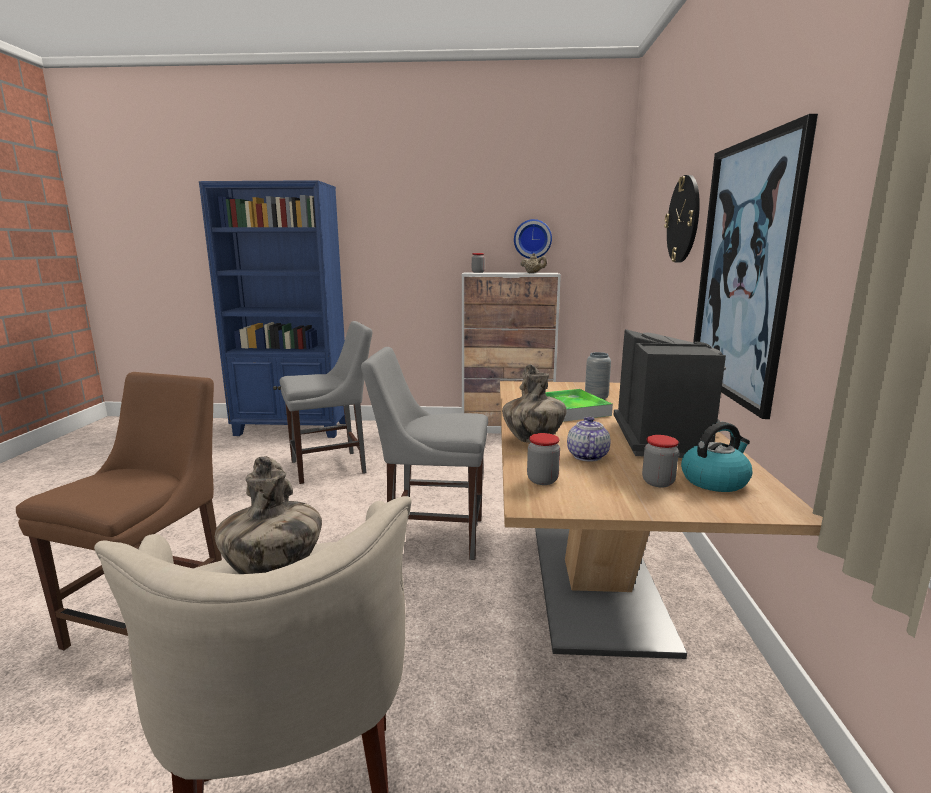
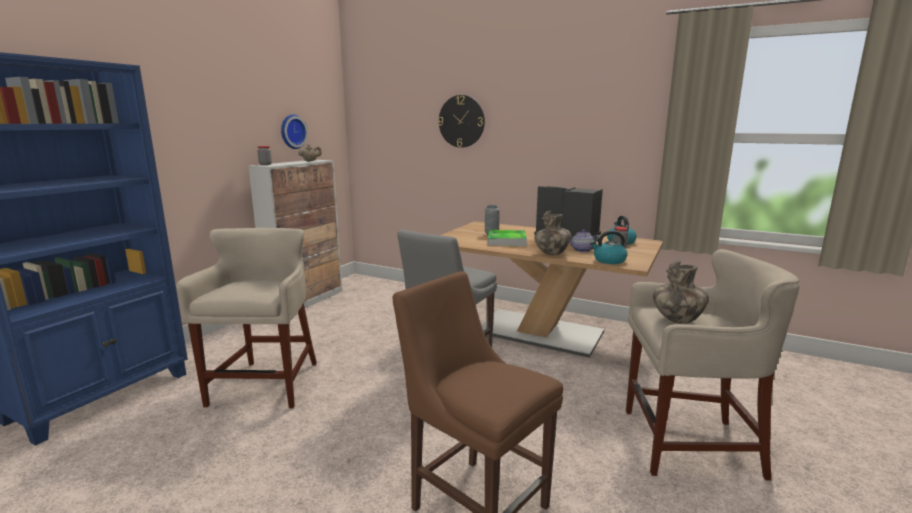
camera: 65 degrees left, 0 degrees up
(333, 466) = (266, 385): grey chair -> beige stool
(542, 480) = (609, 260): jar -> kettle
(743, 272) = (548, 151): picture -> none

